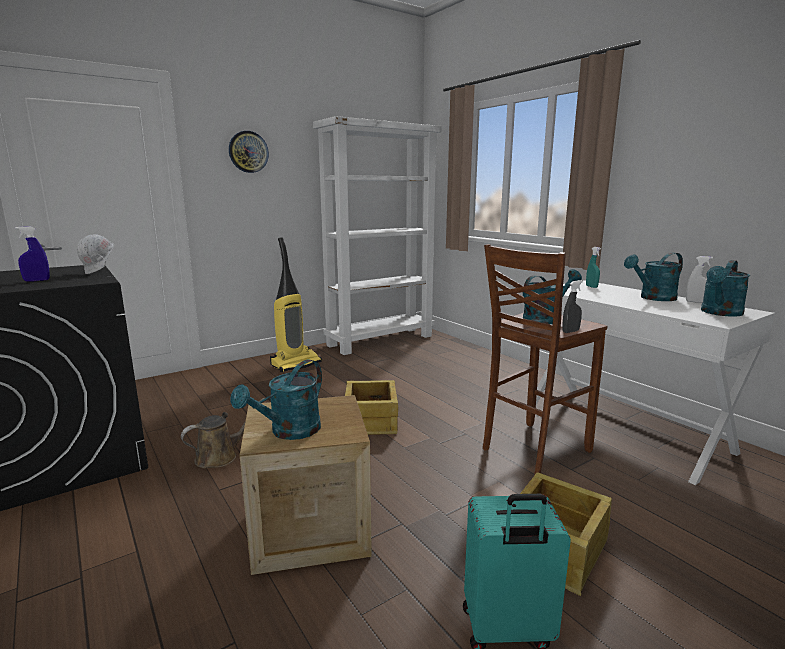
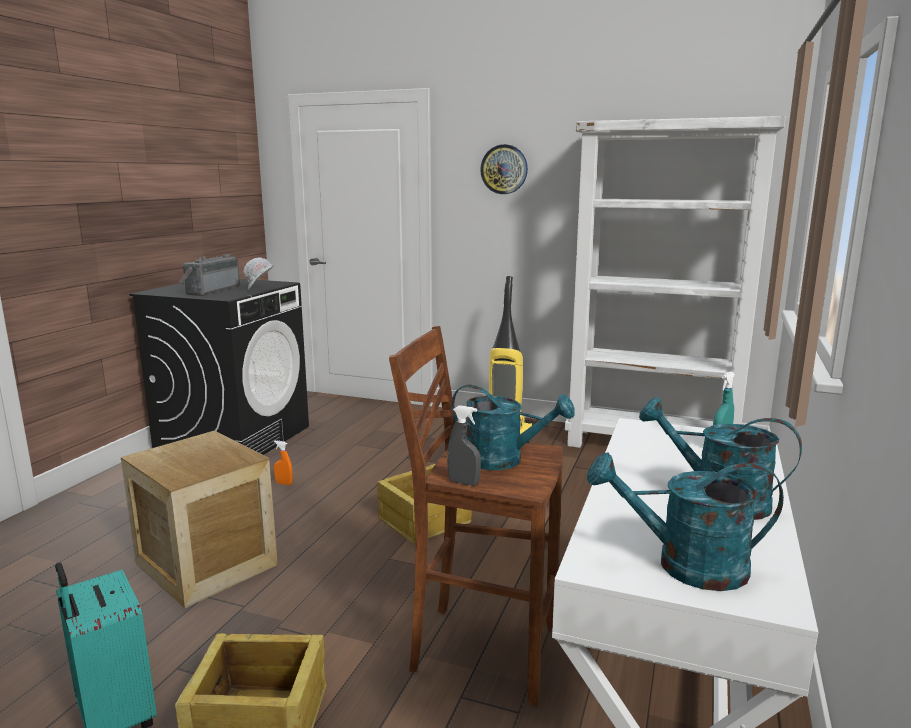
camera: 55 degrees right, 0 degrees up
(37, 280) = (211, 290): blue spray bottle -> radio
(220, 456) = (284, 483): brown watering can -> orange spray bottle
(289, 432) = (168, 459): turquoise watering can -> none
(696, 302) = (761, 539): white spray bottle -> none

